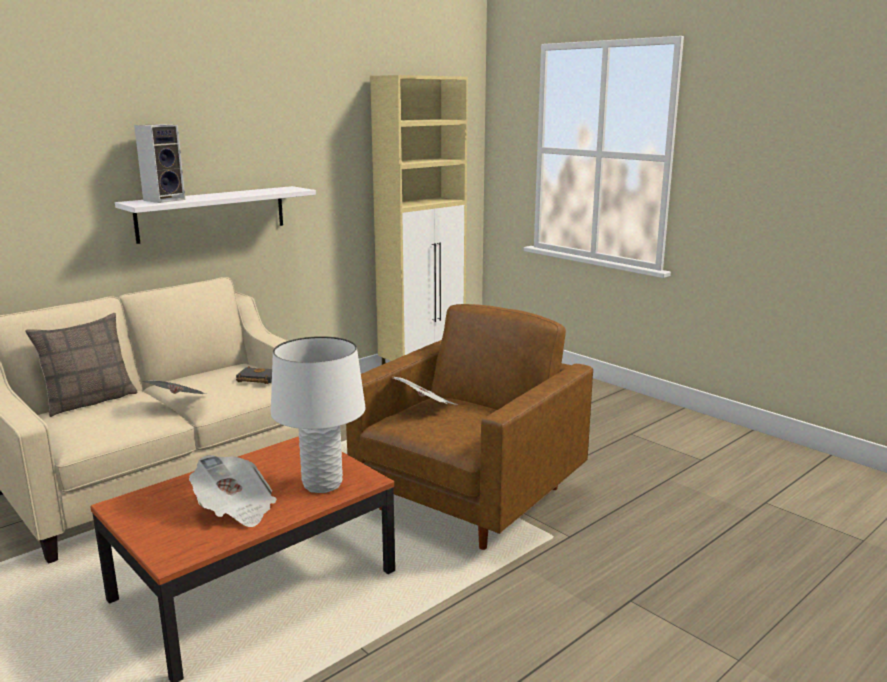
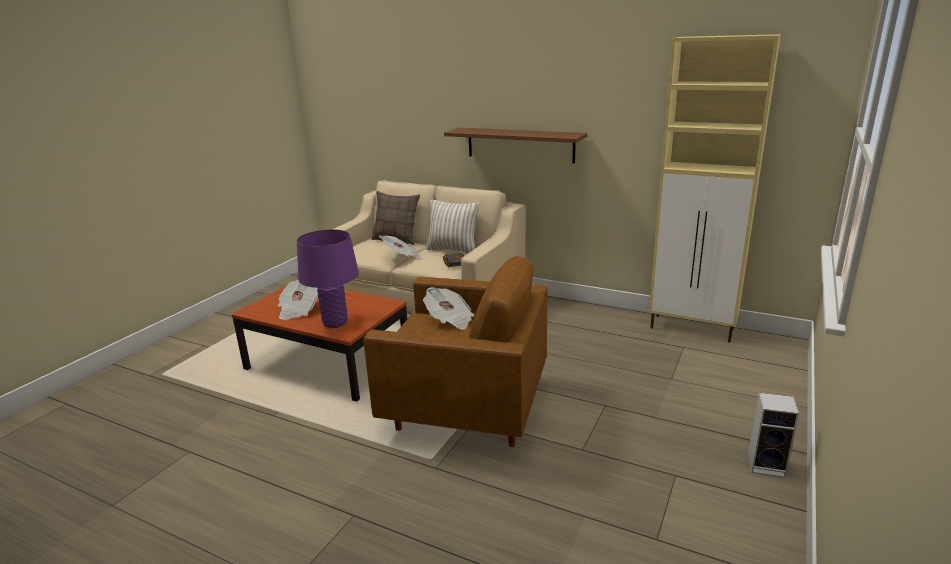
camera: 70 degrees right, 5 degrees up
(165, 200) = (477, 130): speaker -> speaker (768, 465)
(205, 375) = (453, 250): none -> pillow
(212, 213) = (520, 145): white shelf -> brown shelf
(322, 484) = (335, 323): white table lamp -> purple table lamp

